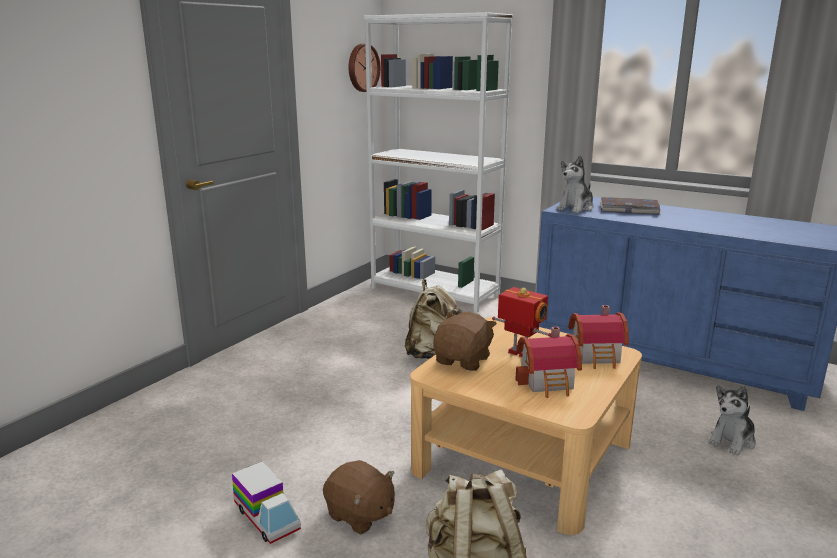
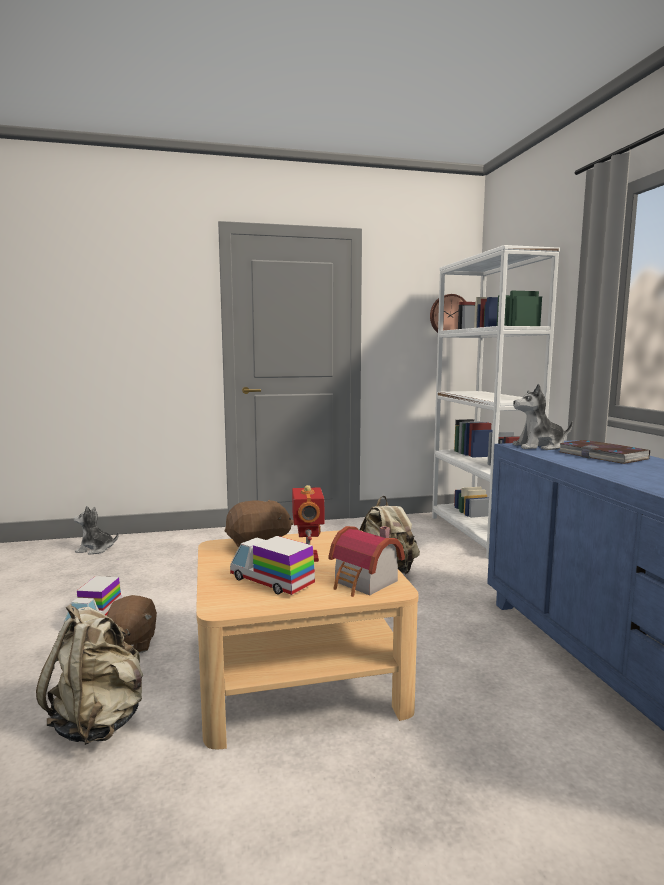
camera: 45 degrees right, 10 degrees down
(549, 382) = (271, 581): toy house -> toy truck
(732, 441) = (544, 789): plush toy -> plush toy (95, 549)

